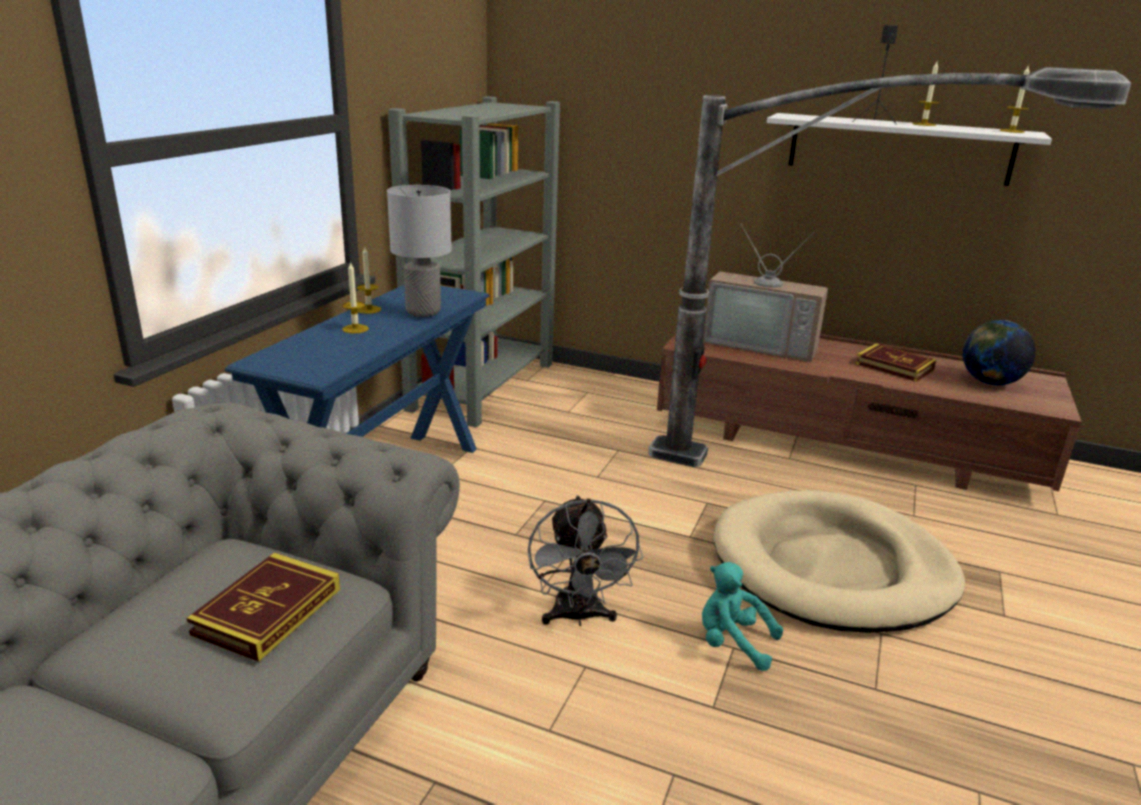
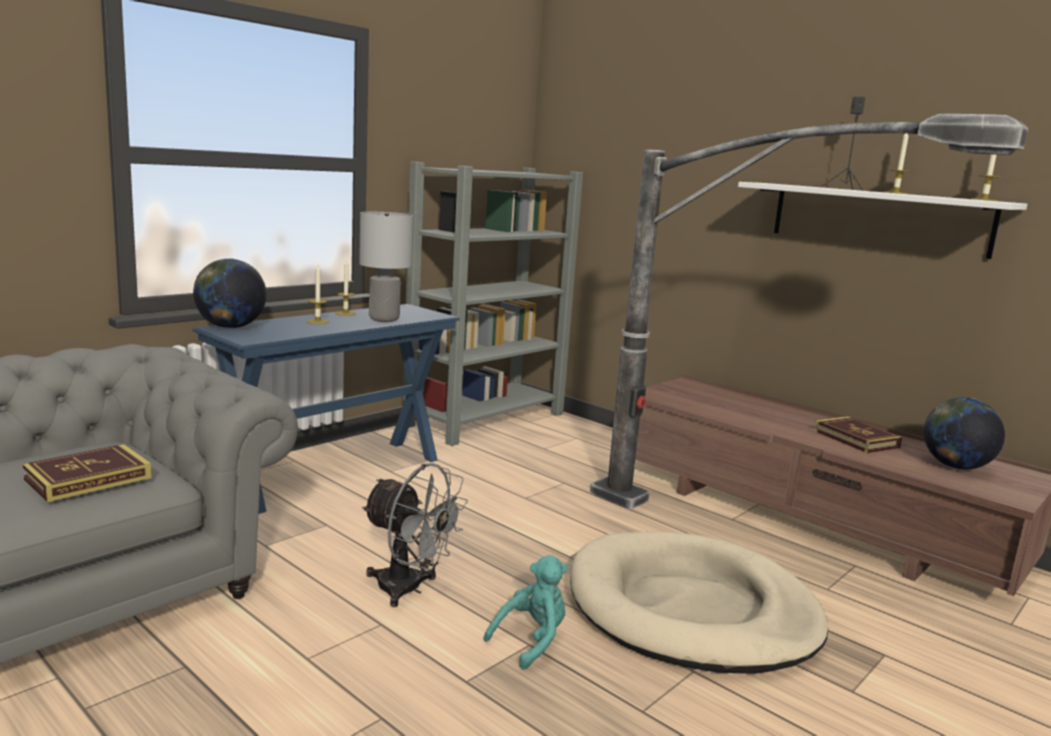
camera: 20 degrees right, 10 degrees down
(271, 358) = (231, 327): none -> globe
(578, 617) = (409, 589): grey fan -> grey fan turned 75 degrees counterclockwise
(732, 643) = (531, 641): turquoise plush toy -> turquoise plush toy turned 90 degrees clockwise
(762, 344) = (730, 404): television -> none

